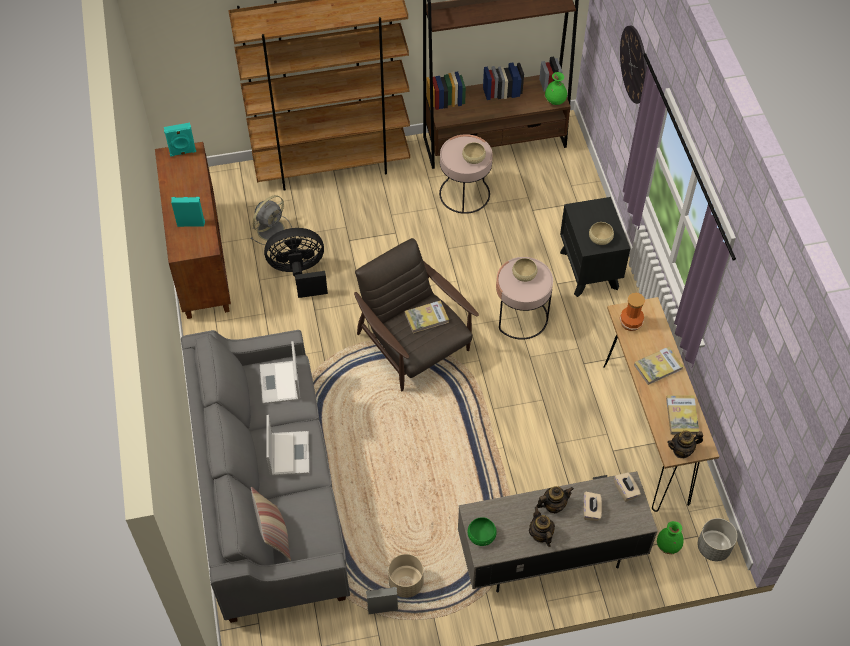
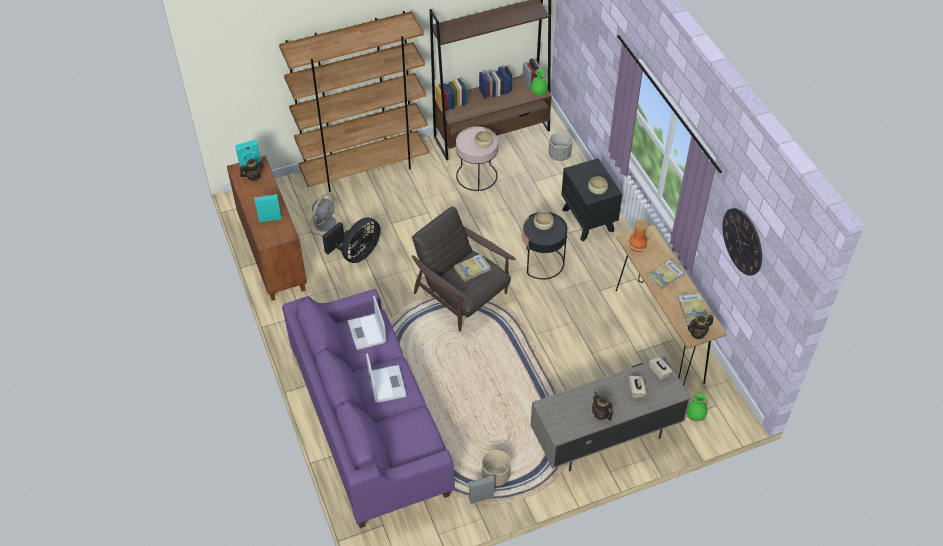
camera: 10 degrees left, 5 degrees down
(270, 493) = (370, 424): grey sofa -> purple sofa
(274, 536) = (388, 448): pillow -> none
(299, 274) = (356, 254): black fan -> black fan turned 150 degrees clockwise
(481, 535) = (555, 421): green bowl -> none
(521, 317) = (542, 262): pink side table -> black side table
(553, 505) = (606, 391): teapot -> teapot (254, 176)
(634, 64) = (606, 49): wall clock -> wall clock (742, 241)
(713, 547) = (730, 412): grey planter -> grey planter (559, 155)

